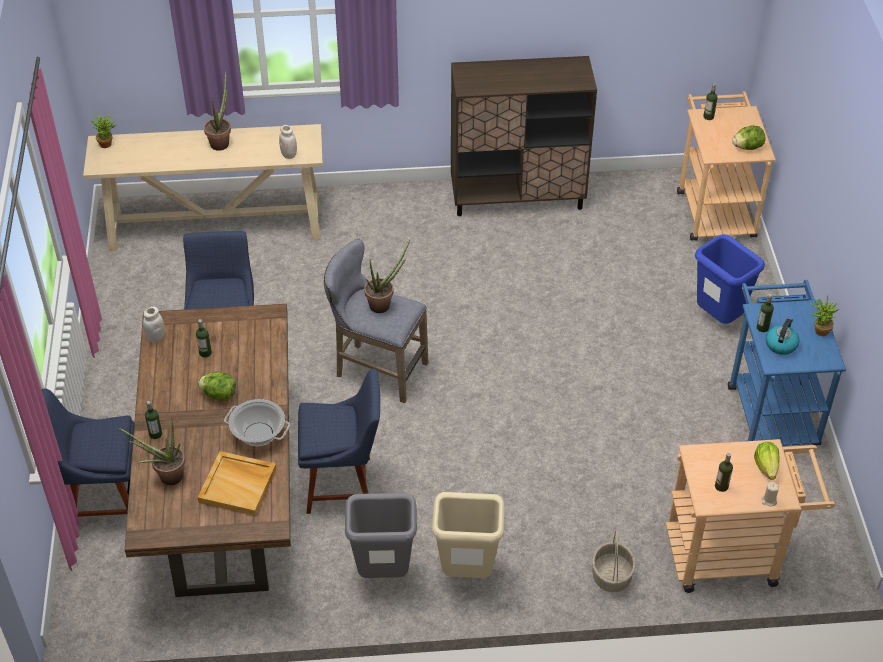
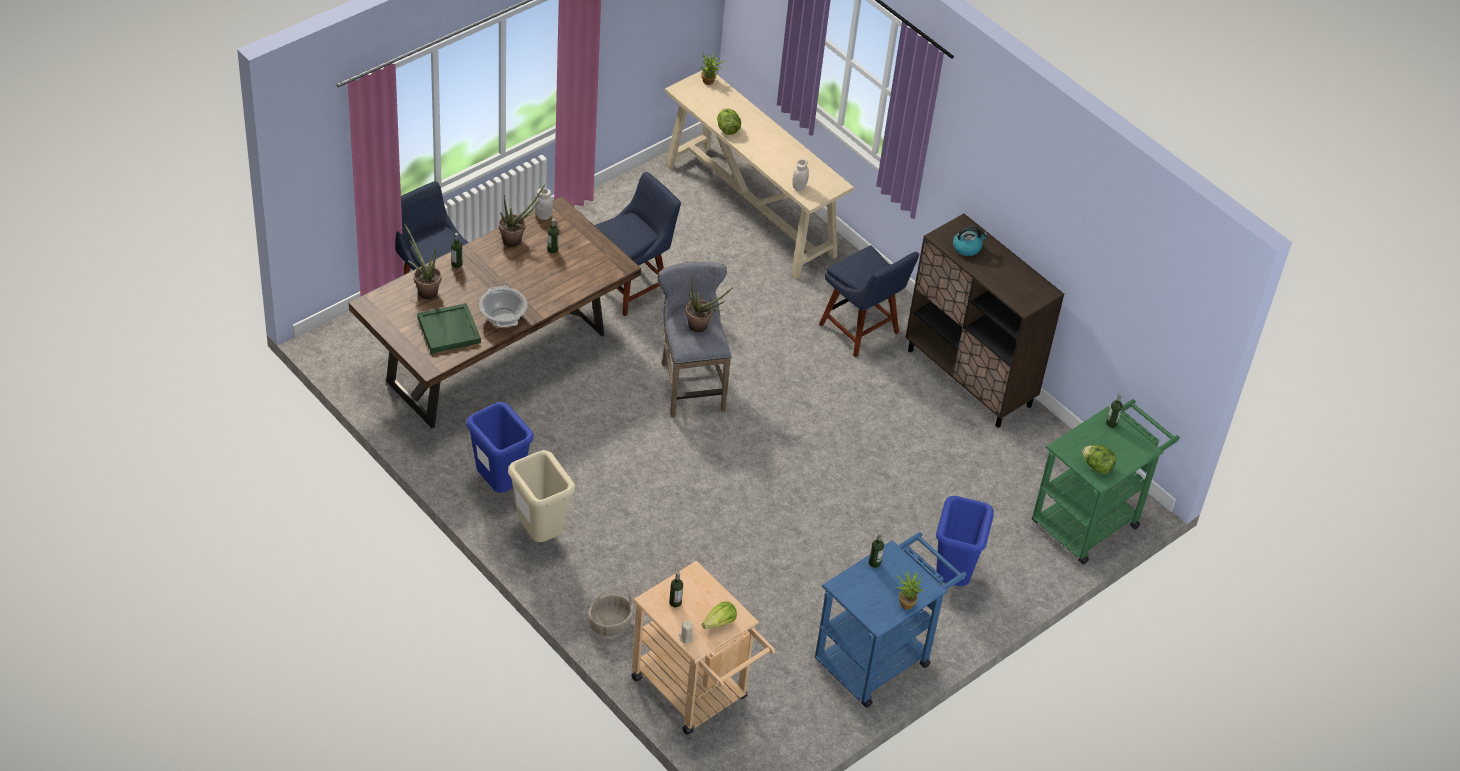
camera: 50 degrees right, 0 degrees up
(219, 395) = (520, 278): lettuce -> lettuce (727, 129)
(221, 142) = (775, 142): potted plant -> potted plant (516, 239)
(238, 485) = (449, 330): beige tray -> green tray
(343, 484) = (561, 421): blue chair -> blue chair (861, 331)
(384, 573) = (500, 486): grey trash can -> blue trash can
(714, 208) = (1091, 519): beige cart -> green cart
(781, 344) = (866, 582): kettle -> kettle (967, 247)

